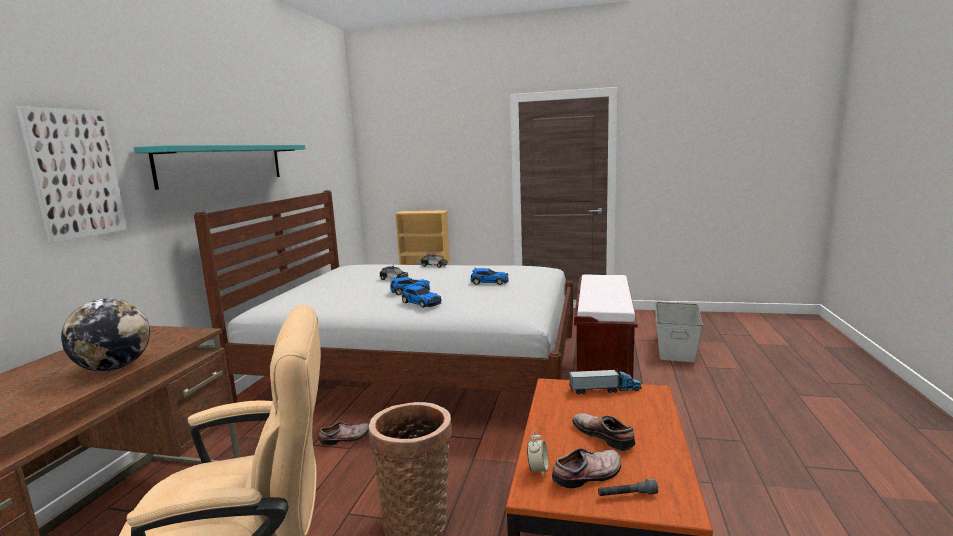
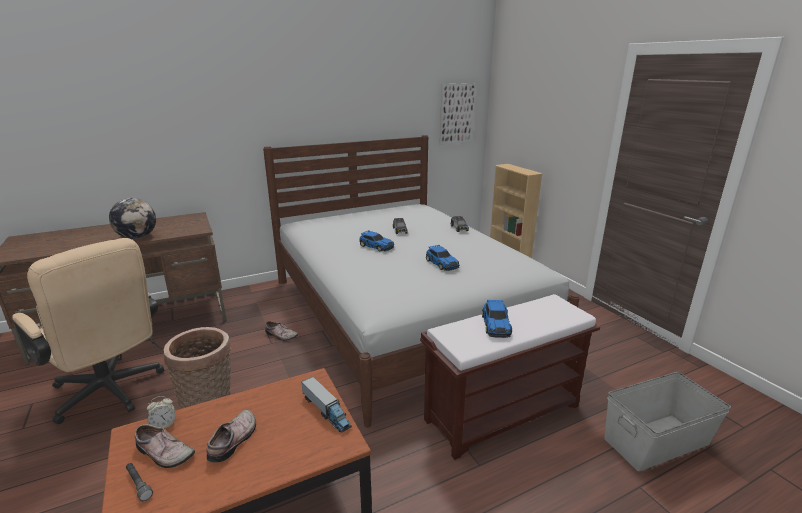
camera: 50 degrees right, 10 degrees up
(75, 174) = (177, 117): picture -> picture (456, 114)
(224, 164) = (306, 110): turquoise shelf -> none
(421, 302) = (353, 260): toy car -> toy car (496, 325)

